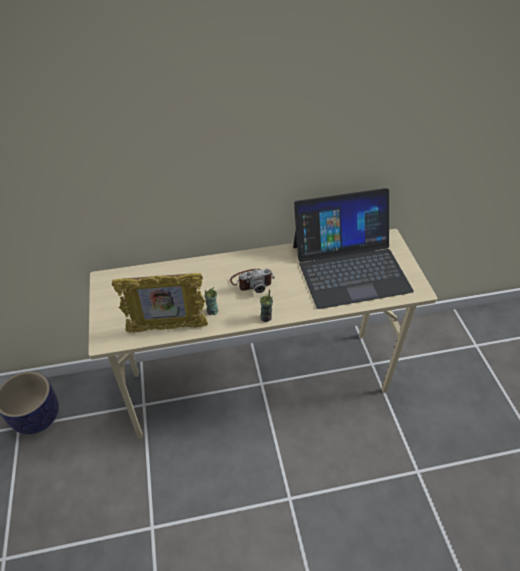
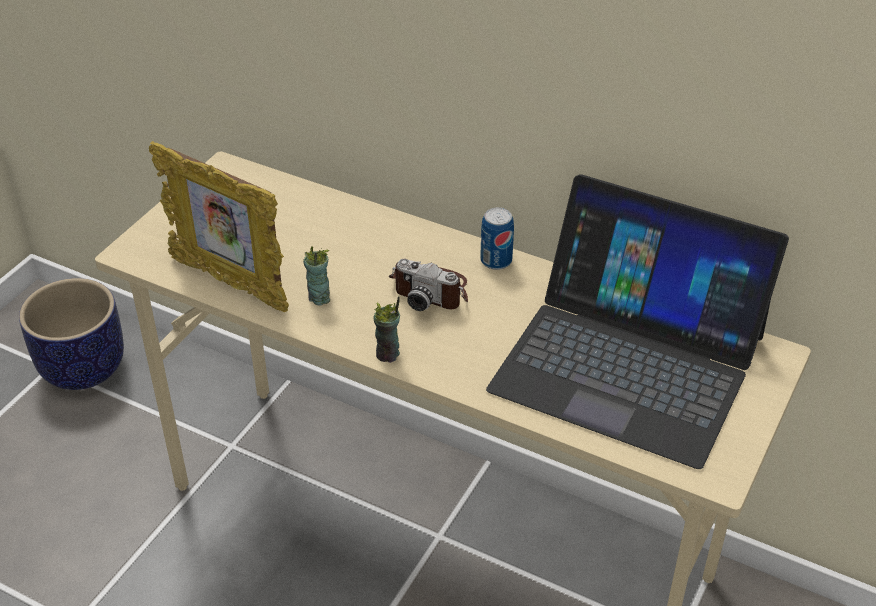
camera: 40 degrees right, 5 degrees down
(262, 255) = (496, 261): none -> can

